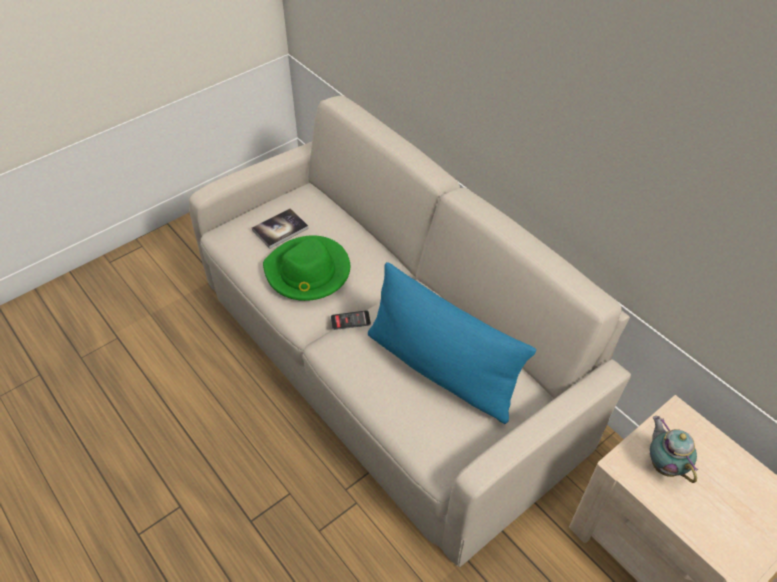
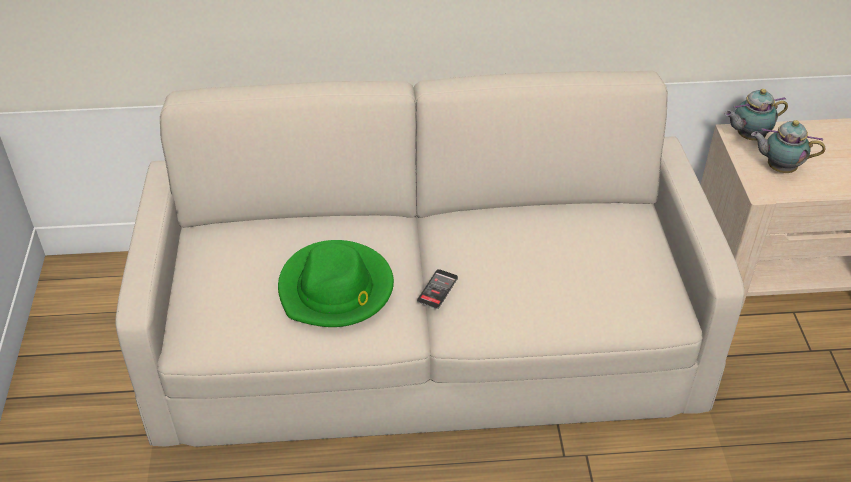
camera: 55 degrees left, 5 degrees down
(280, 229) = (243, 282): book -> none
(441, 369) = (562, 254): blue pillow -> none
(682, 424) = (748, 137): none -> teapot

